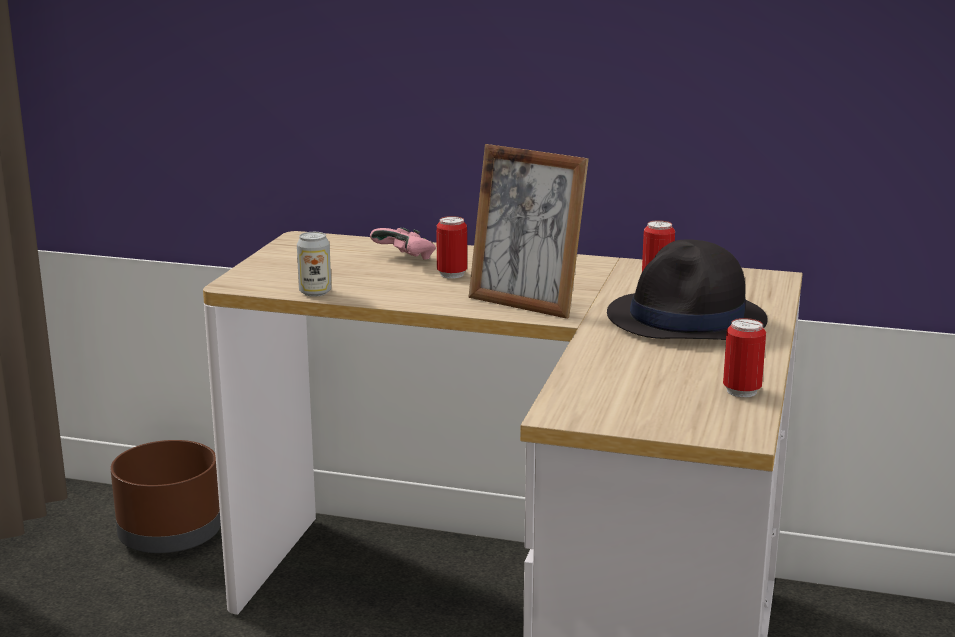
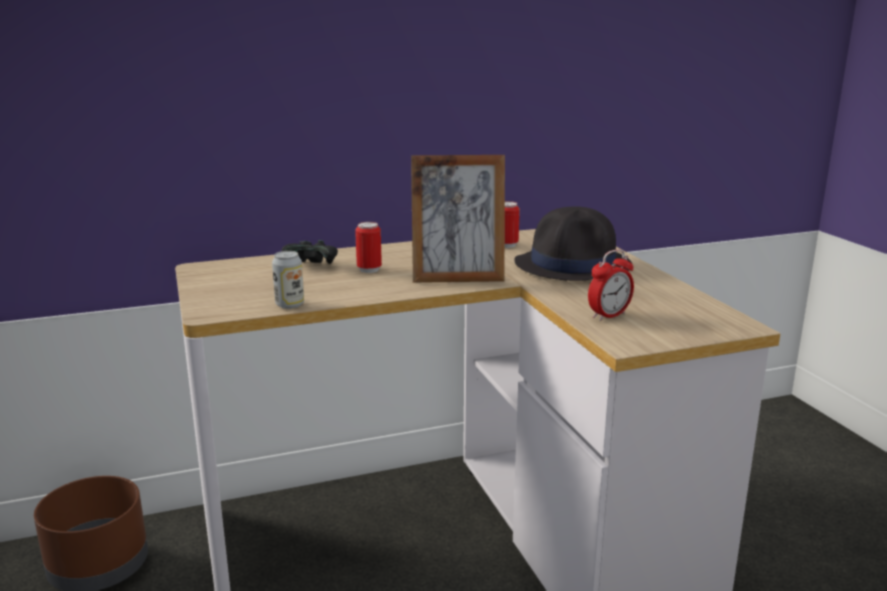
camera: 35 degrees left, 0 degrees up
(406, 258) = (313, 266): pink game controller -> black game controller
(605, 382) = (609, 315): none -> alarm clock
(741, 391) = (689, 300): can -> none

